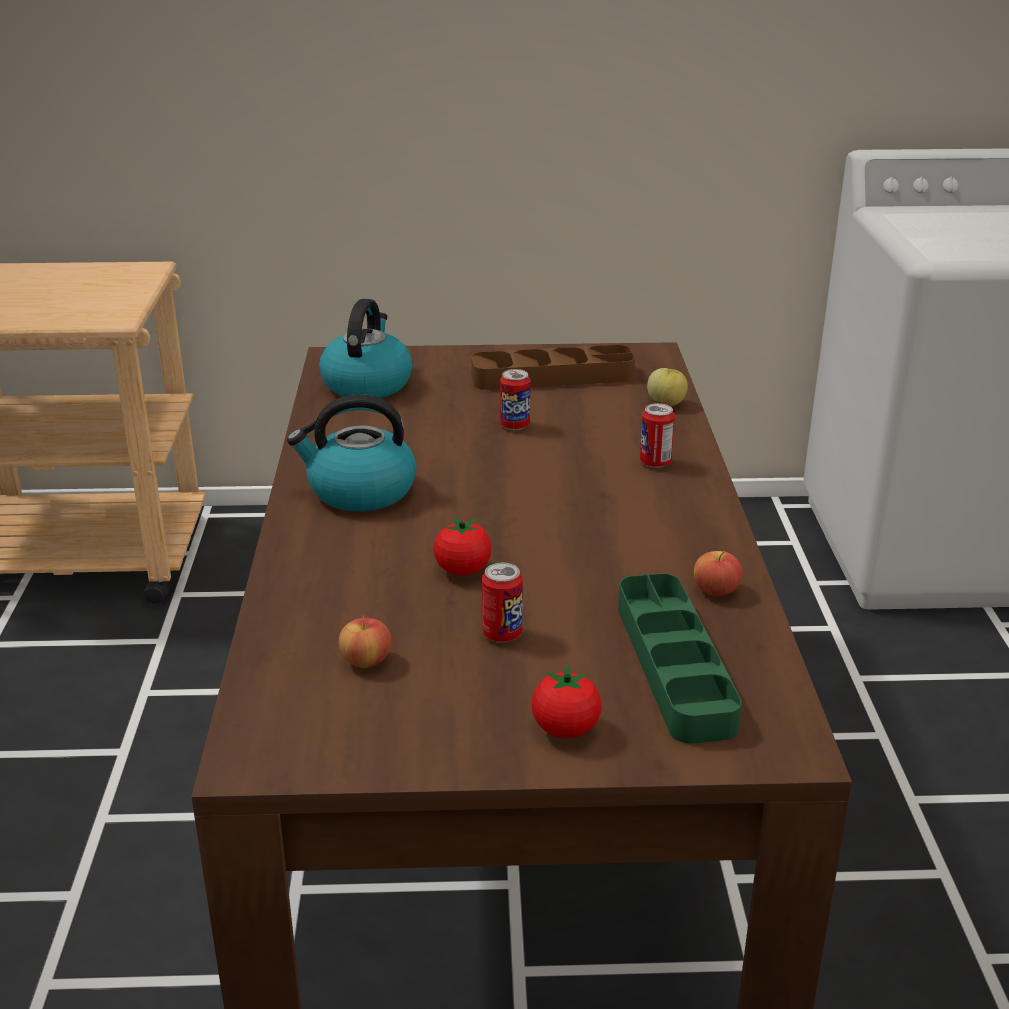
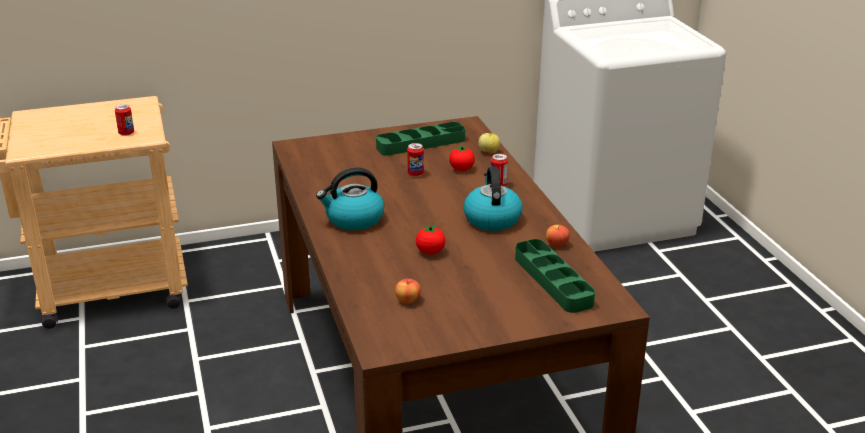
camera: 15 degrees left, 0 degrees up
(367, 384) = (320, 159): kettle -> kettle (492, 219)
(502, 634) = (466, 279): can -> can (126, 133)
(552, 376) = (421, 143): brown tray -> green tray
(565, 729) = (517, 315): tomato -> tomato (461, 169)

